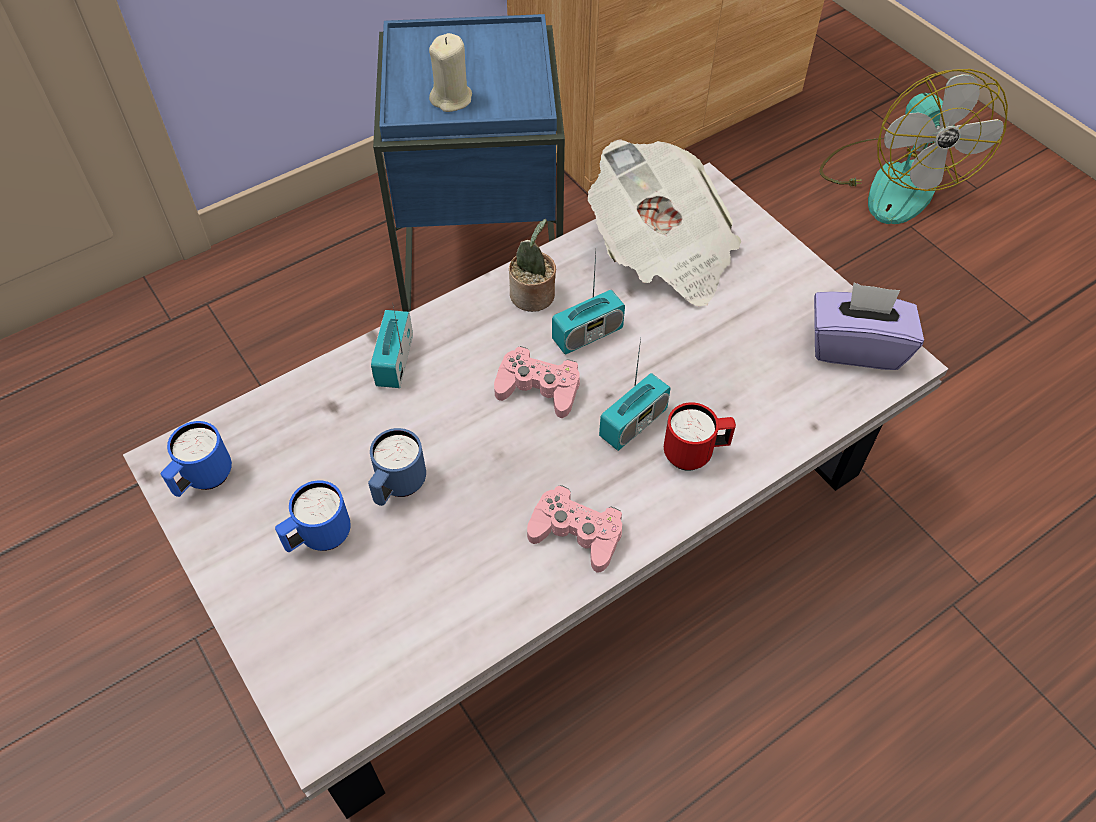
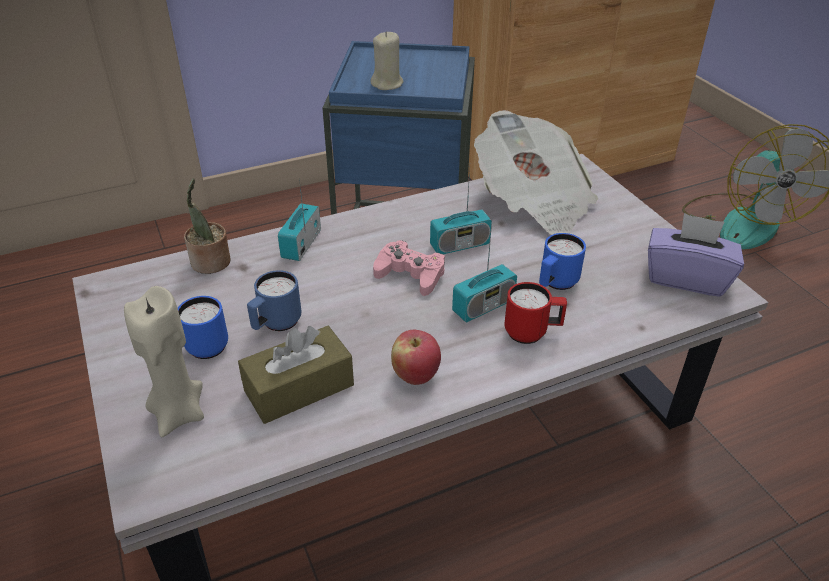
camera: 10 degrees right, 15 degrees down
(203, 479) = (125, 300): blue mug -> blue mug (555, 284)
(322, 628) = (178, 413): none -> beige candle
(449, 572) = (299, 388): none -> brown tissue box
(533, 297) = (422, 218): potted plant -> potted plant (211, 263)
(576, 533) = (415, 375): pink game controller -> apple

